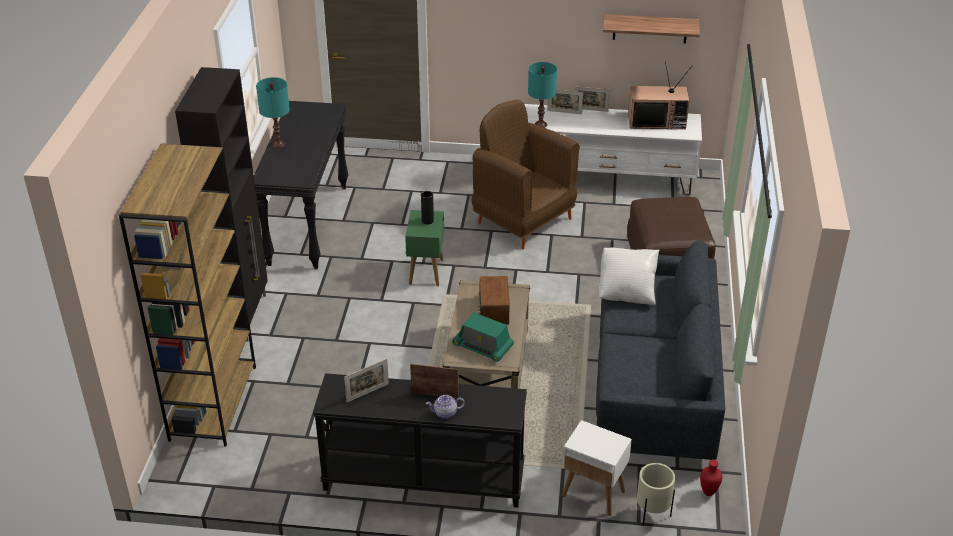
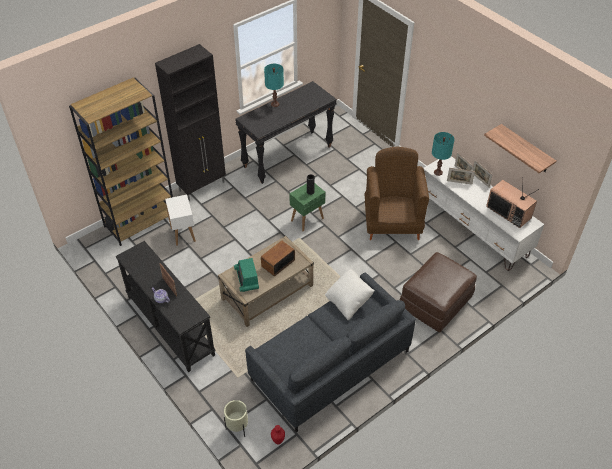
camera: 45 degrees right, 10 degrees up
(367, 393) = (146, 263): picture frame -> picture frame (459, 182)
(594, 494) = (227, 395): white side table -> white side table (183, 234)

